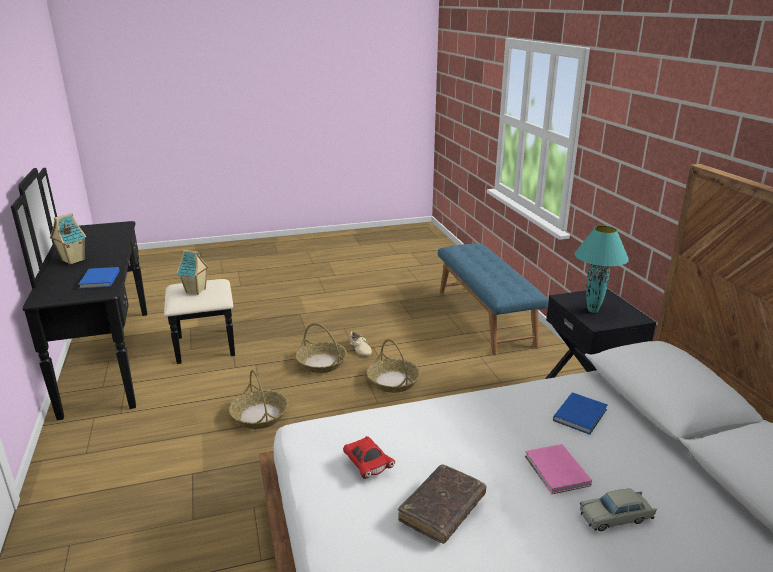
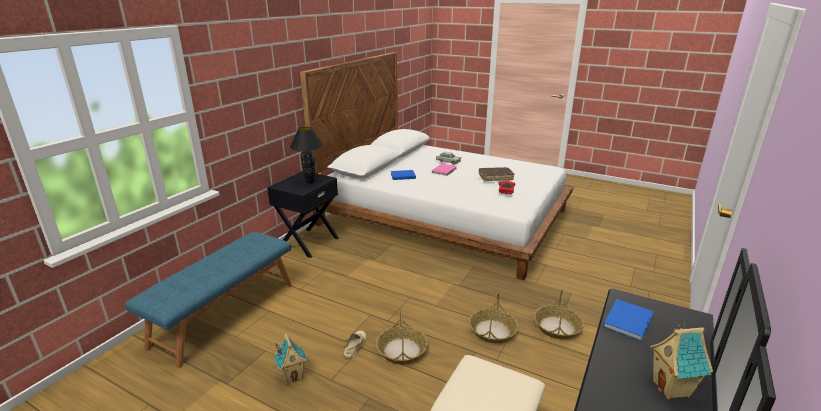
camera: 135 degrees left, 0 degrees up
(196, 291) = (493, 386): toy house -> toy house (293, 376)
(393, 381) = (379, 304): basket -> basket (557, 327)
(593, 310) = (309, 182): turquoise table lamp -> black table lamp

